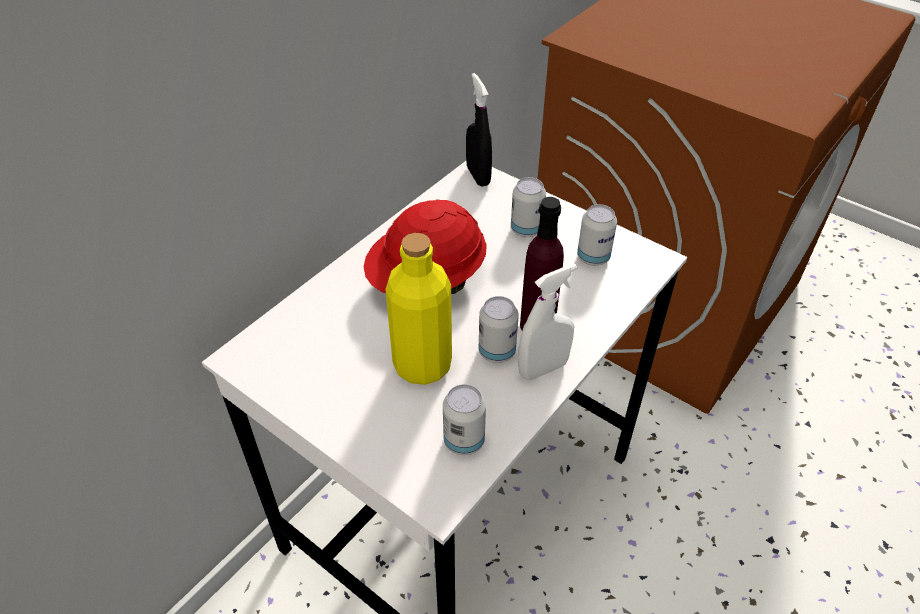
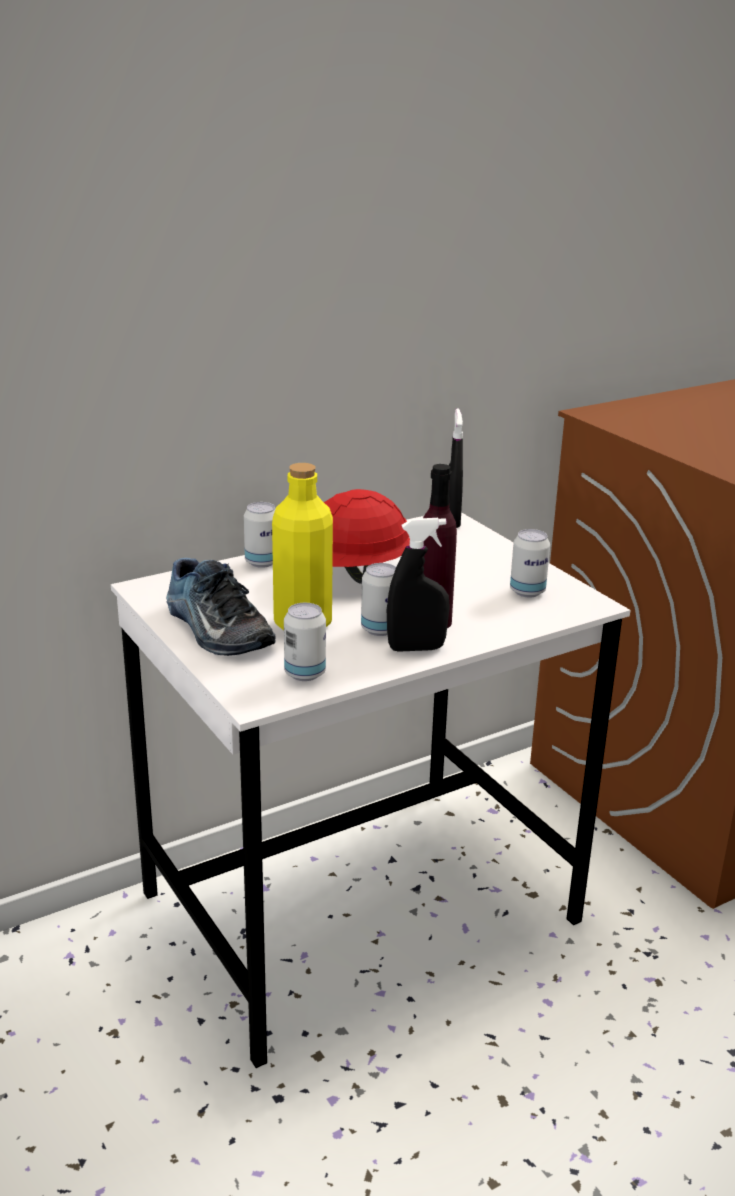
camera: 20 degrees right, 20 degrees down
(343, 402) = (214, 630): none -> shoe
(526, 230) = (472, 562): can -> can (262, 562)
(543, 369) = (416, 648): white spray bottle -> black spray bottle

